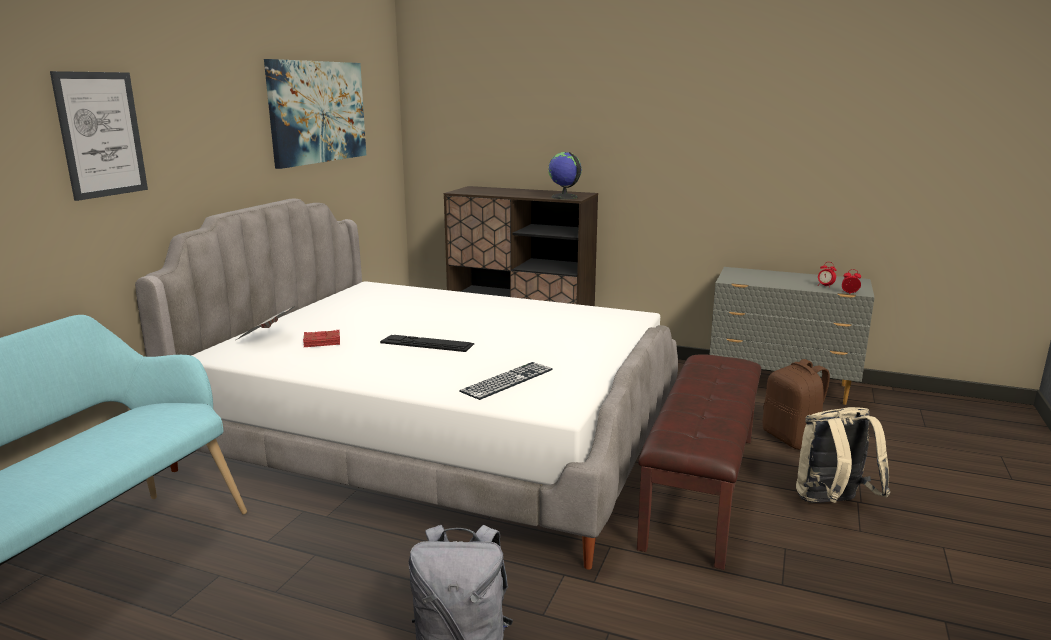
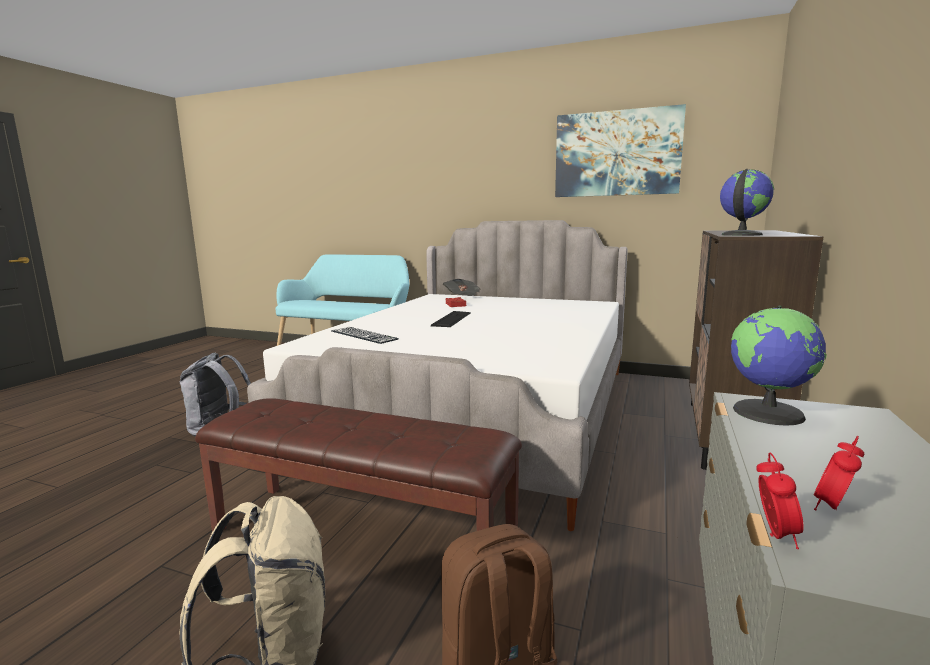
camera: 90 degrees right, 5 degrees down
(101, 134) = (429, 170): picture -> none
(741, 279) = (769, 413): none -> globe

